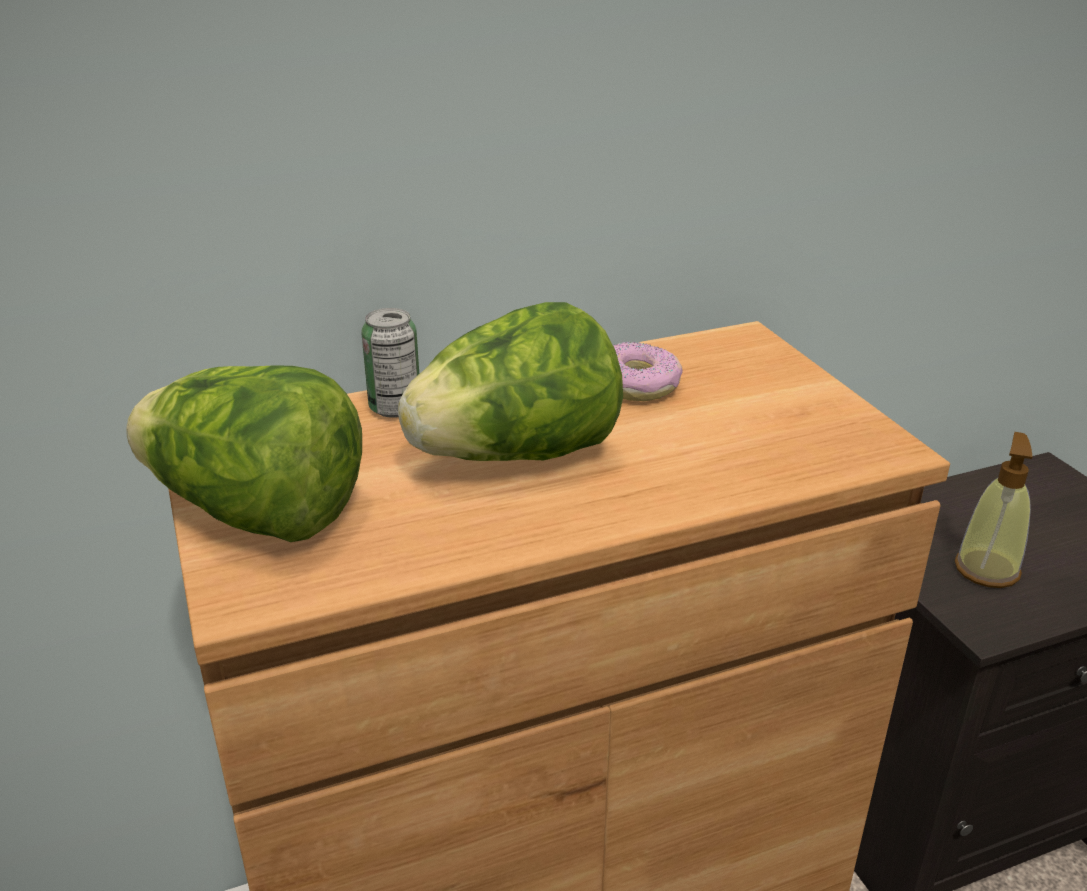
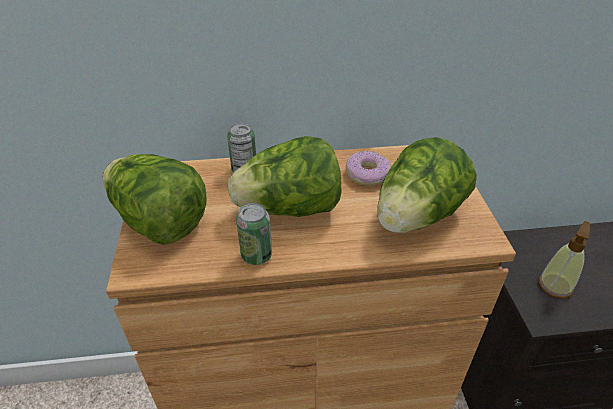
camera: 15 degrees right, 10 degrees up
(487, 536) = (256, 255): none -> can
(758, 435) = (417, 217): none -> lettuce

